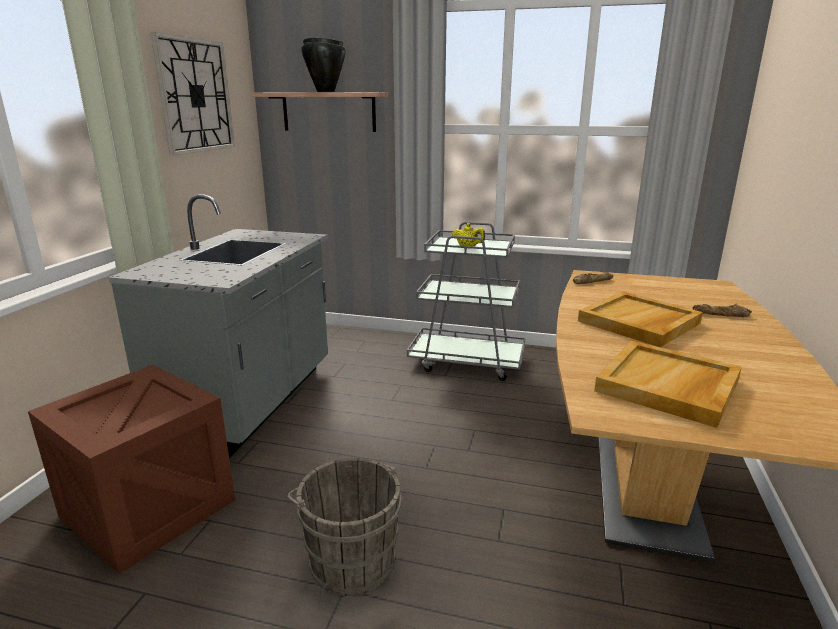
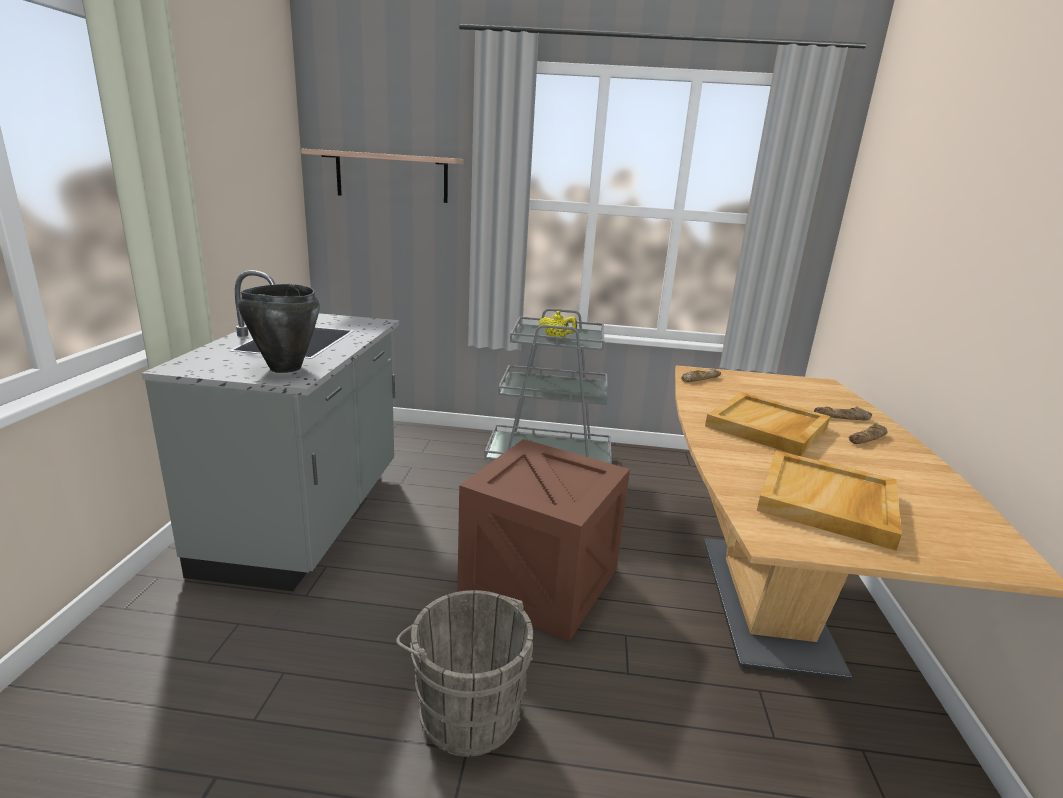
camera: 10 degrees left, 0 degrees up
(148, 508) = (200, 661): crate -> crate (540, 581)
(195, 96) = (237, 149): wall clock -> none
(325, 92) = (390, 153): black cooking pot -> black cooking pot (284, 368)
(738, 333) = (868, 439): none -> bread

